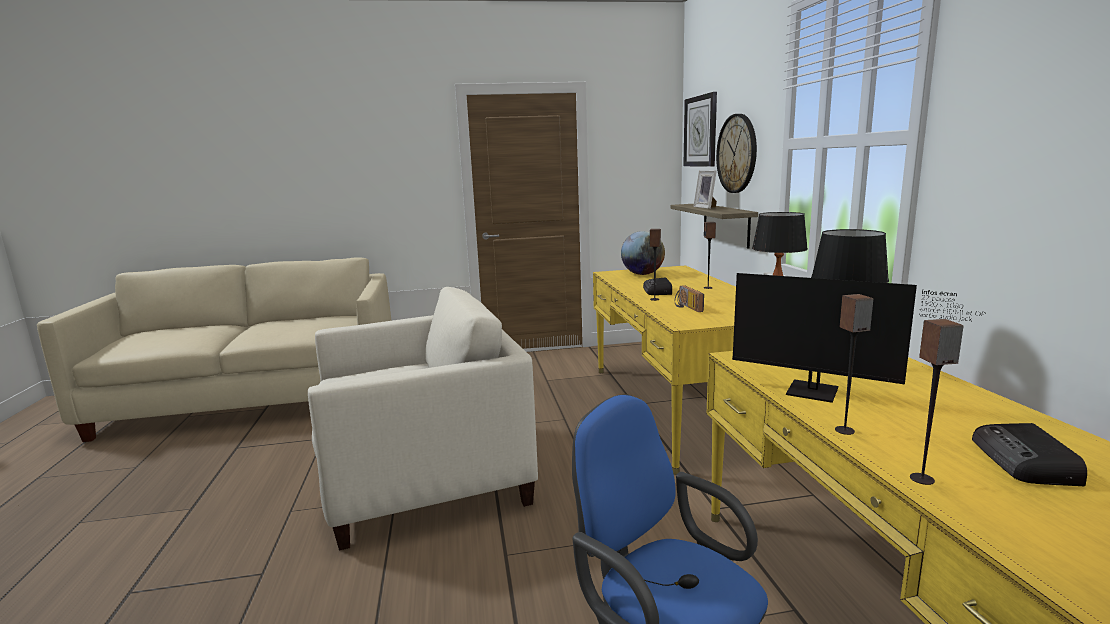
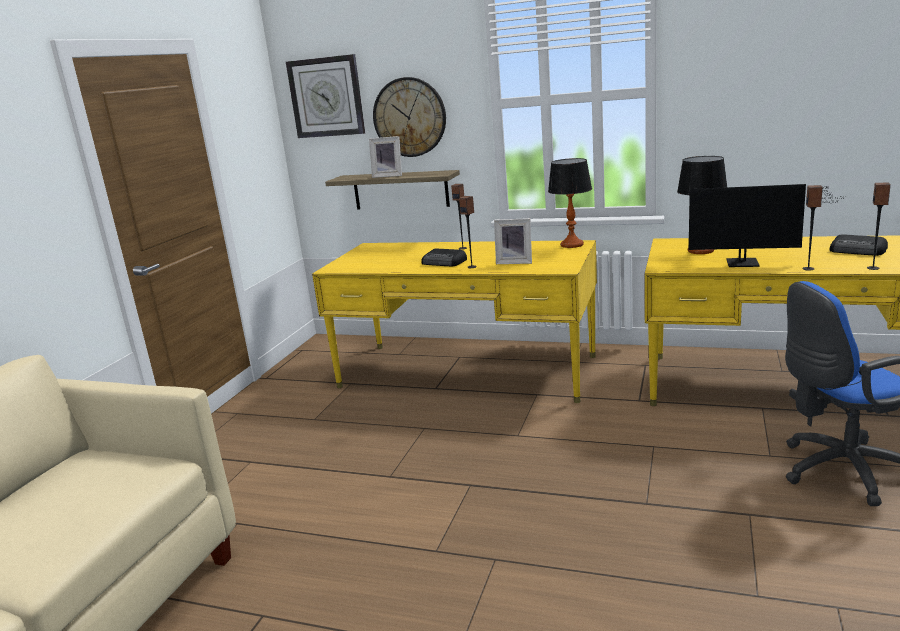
camera: 60 degrees left, 5 degrees up
(425, 477) = (467, 533): beige armchair -> none
(642, 274) = (367, 259): globe -> none
(686, 307) = (515, 262): radio -> picture frame
(820, 393) = (748, 263): monitor -> monitor turned 45 degrees clockwise

